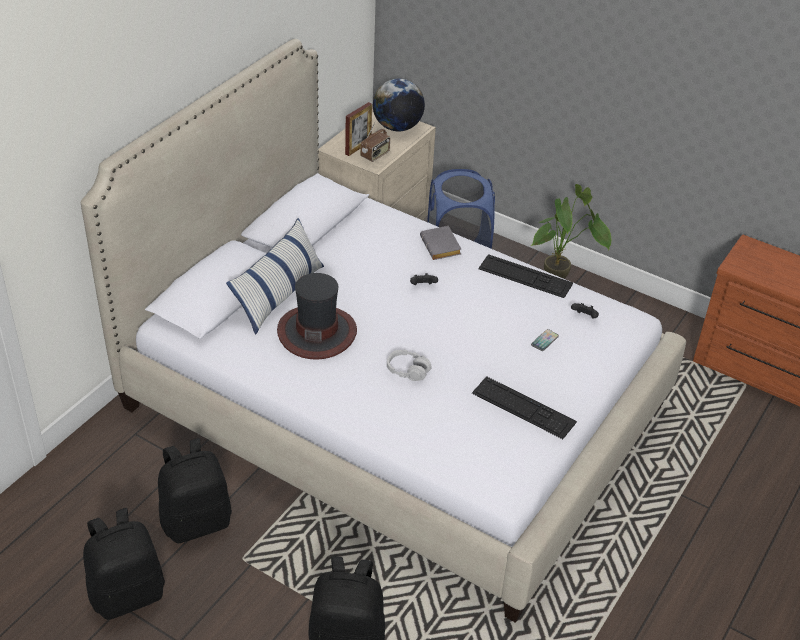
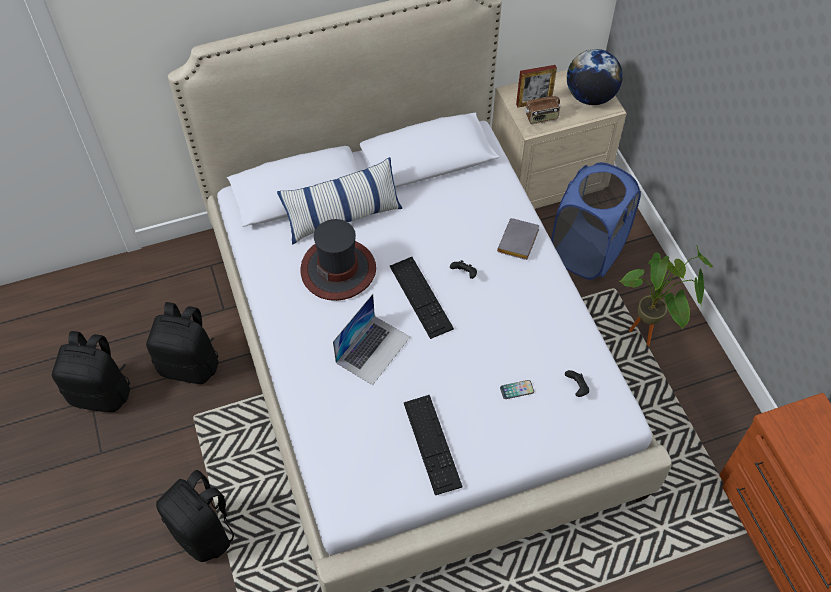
camera: 40 degrees right, 15 degrees up
(408, 371) = (373, 349): grey headphones -> laptop
(525, 276) = (564, 314): keyboard -> keyboard (420, 297)

